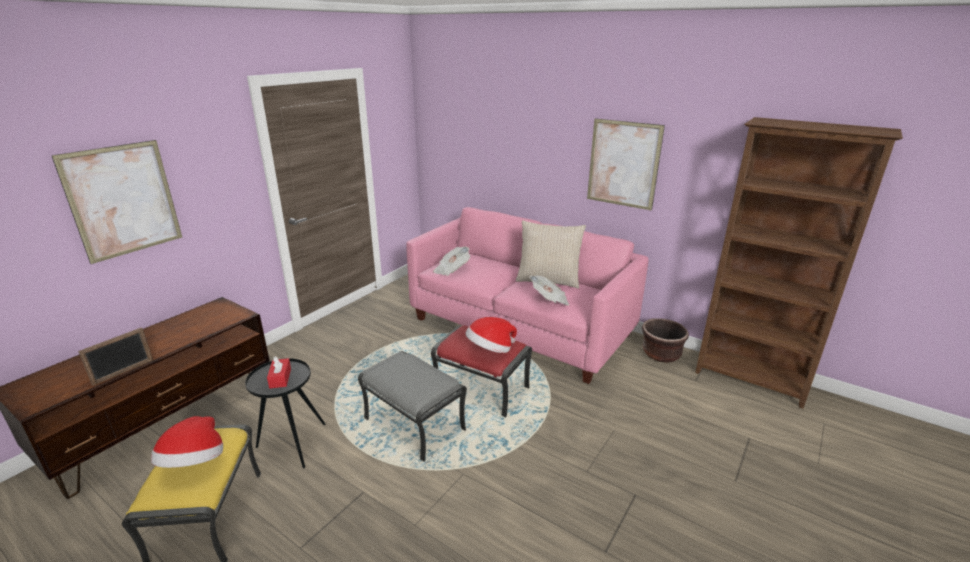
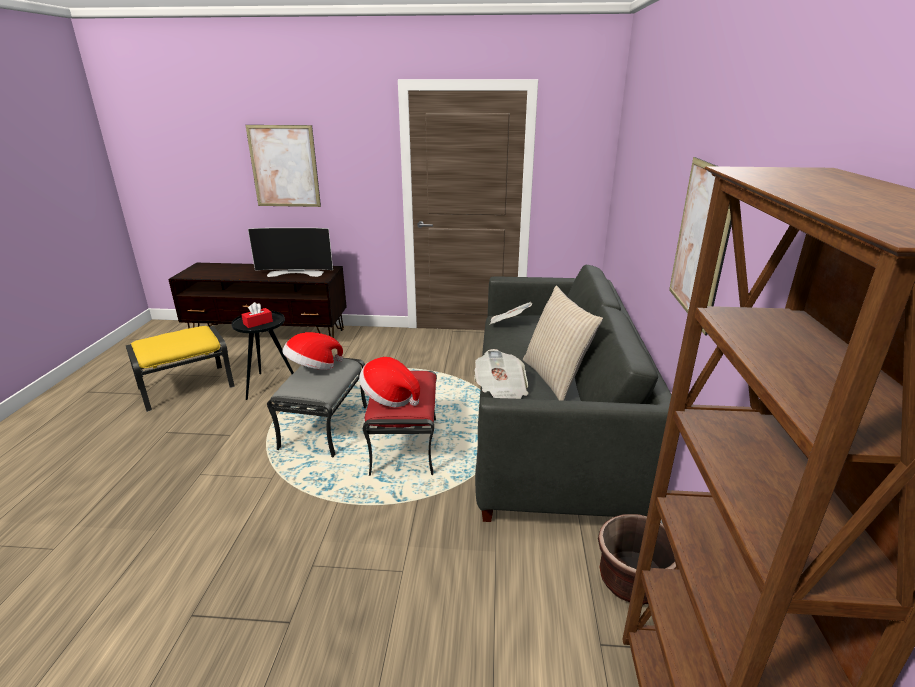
camera: 60 degrees right, 0 degrees up
(123, 372) = (227, 279): picture frame -> none
(193, 324) = (296, 272): none -> television
(194, 463) = (171, 340): hat -> hat (313, 368)
(520, 327) = (551, 431): pink sofa -> grey sofa

